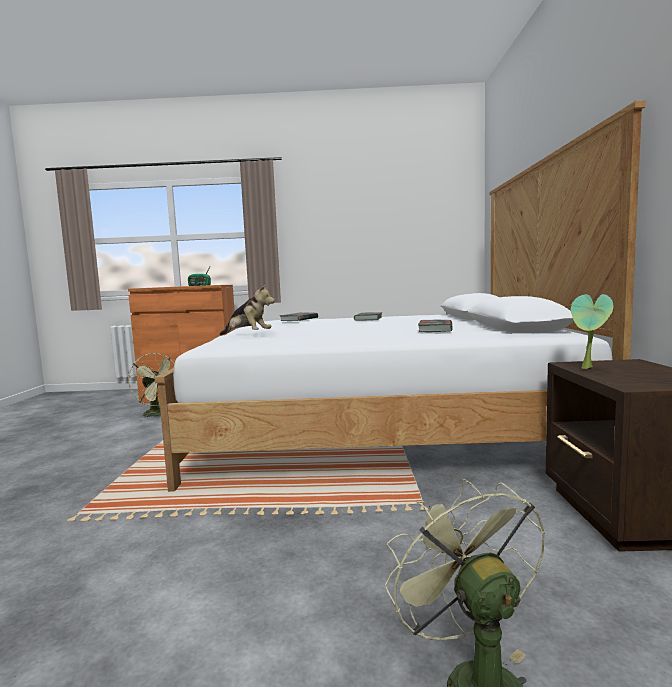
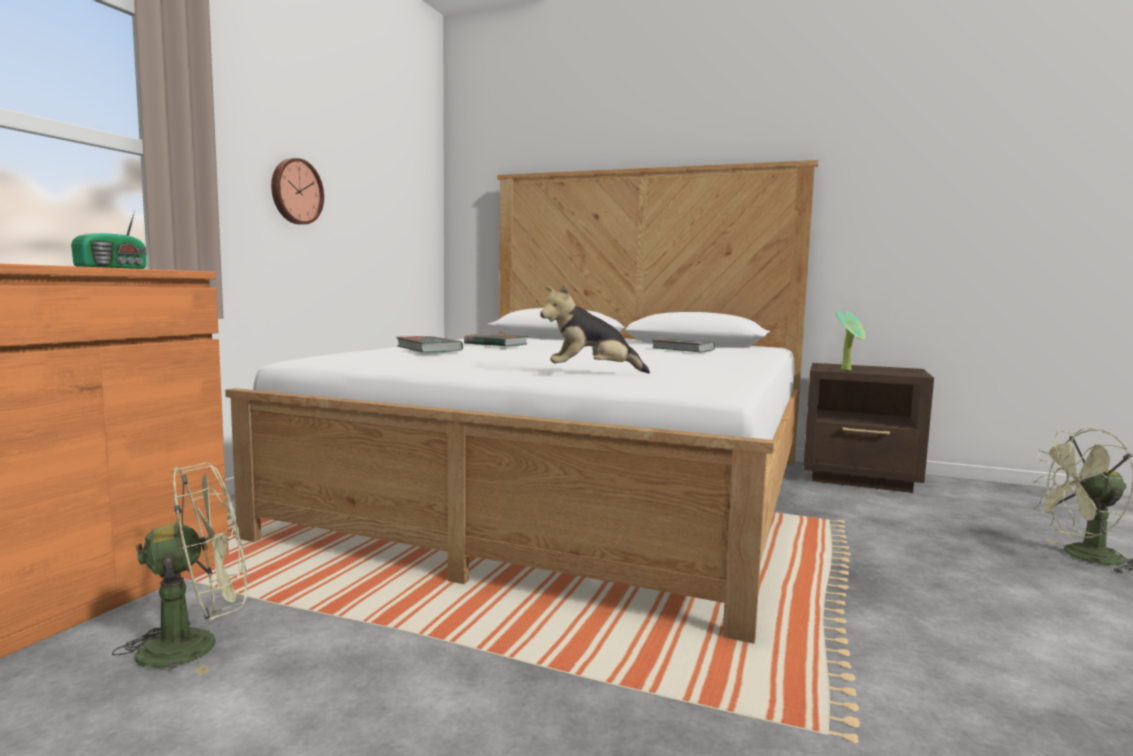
camera: 70 degrees left, 0 degrees up
(247, 335) = (591, 373): plush toy -> plush toy turned 150 degrees counterclockwise
(338, 236) = (295, 191): none -> wall clock

